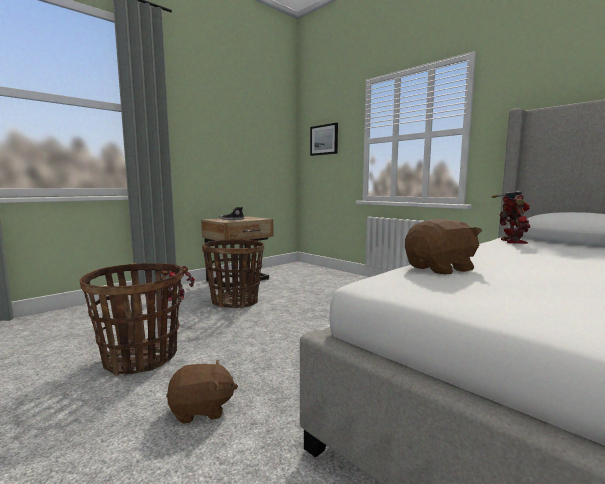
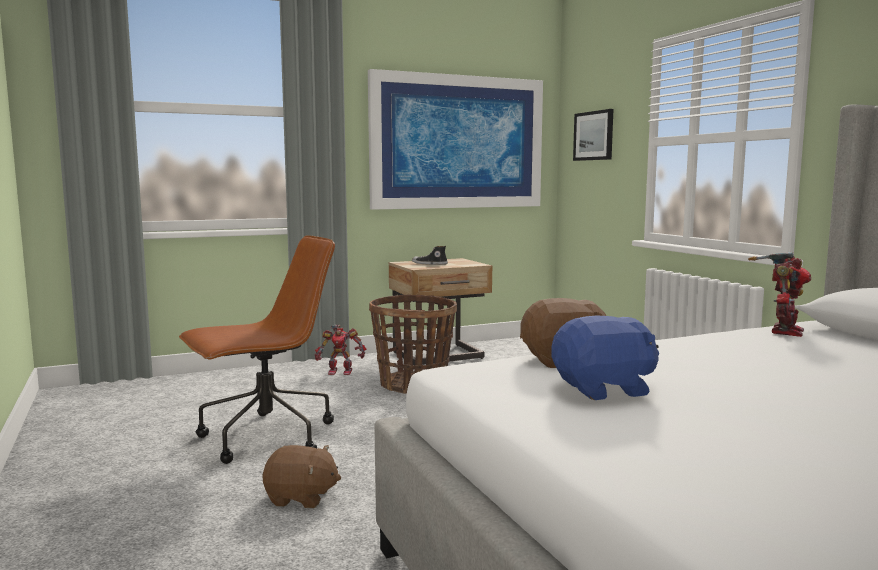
camera: 20 degrees right, 0 degrees up
(141, 358) = (265, 438): basket -> brown office chair
(241, 140) = (458, 142): none -> picture
(521, 286) = (604, 389): none -> blue plush toy

